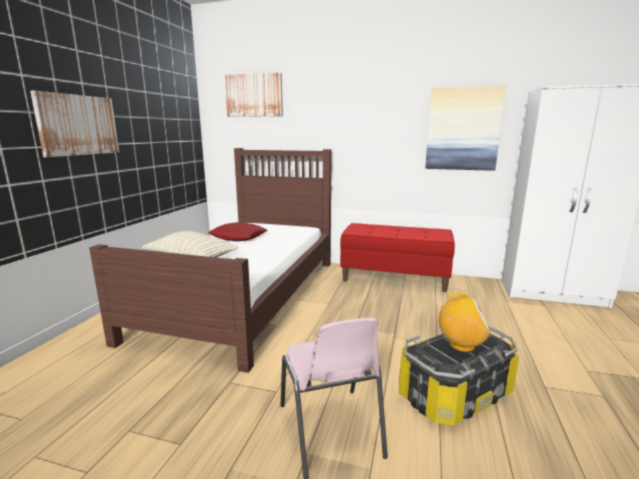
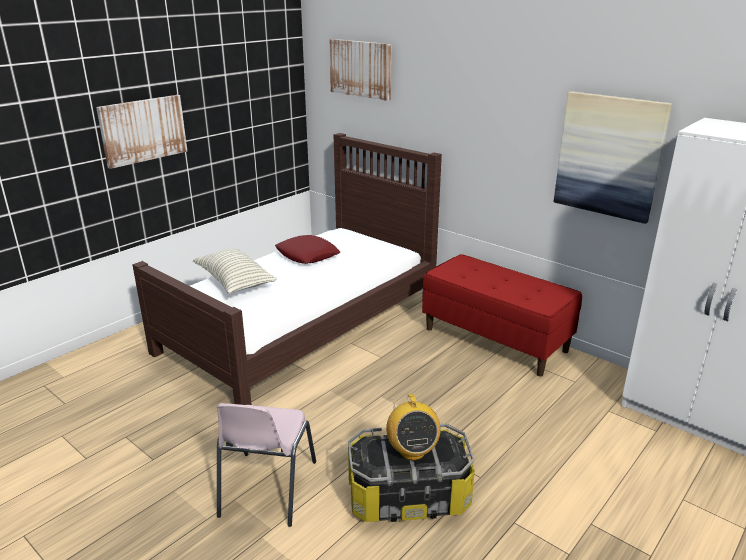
camera: 25 degrees right, 10 degrees up
(461, 345) = (412, 451): radio -> radio turned 45 degrees clockwise

